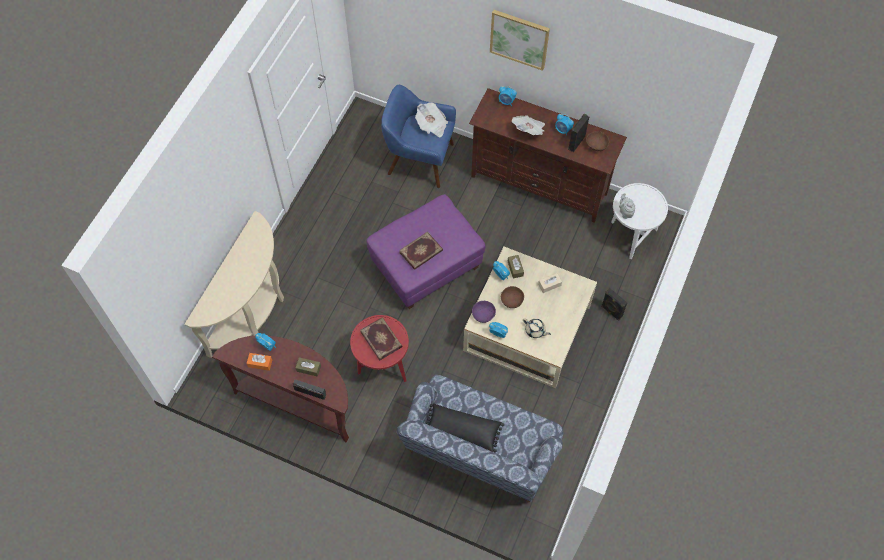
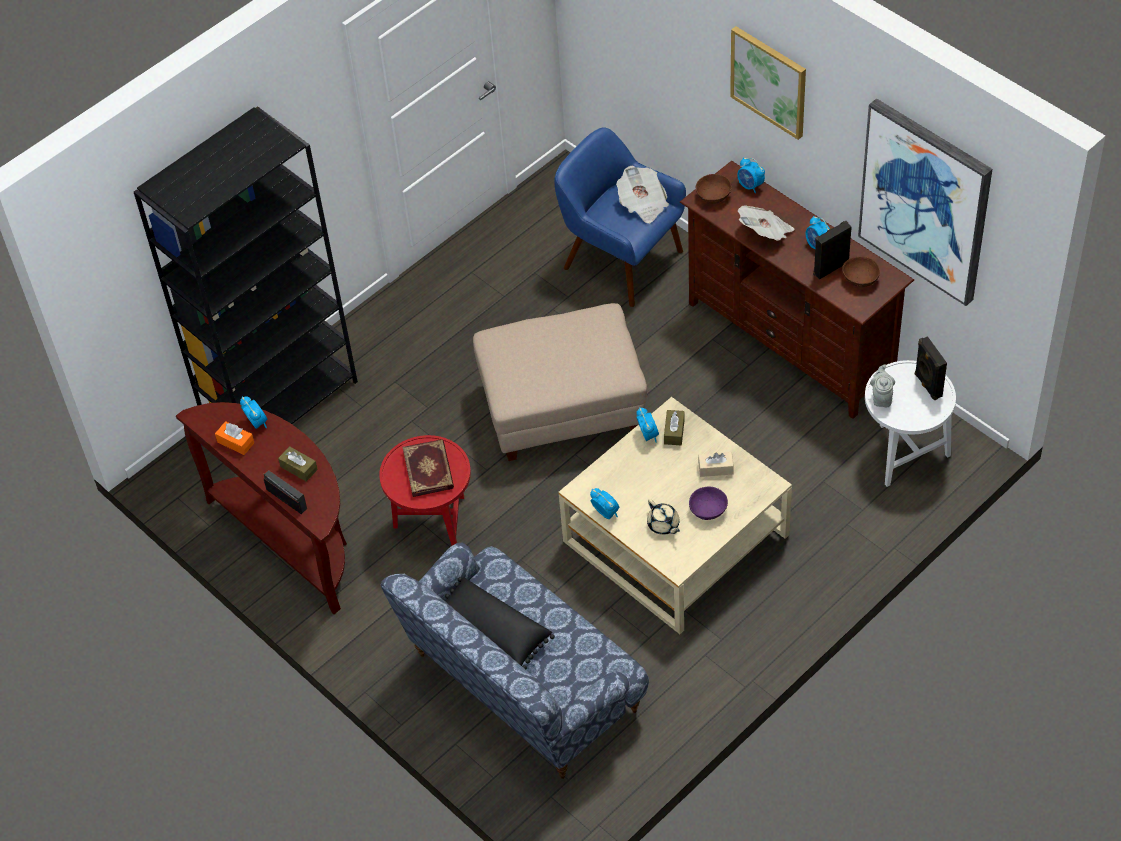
camera: 25 degrees right, 10 degrees down
(252, 312) = (281, 402): beige console table -> black bookcase
(421, 252) = (543, 370): book -> none
(426, 265) = (562, 408): purple ottoman -> beige ottoman
(483, 315) = (596, 481): purple bowl -> purple bowl (708, 510)
(512, 300) = (648, 474): brown bowl -> brown bowl (714, 196)
(611, 312) = (818, 552): black speaker -> black speaker (927, 385)
(639, 92) = (925, 201): none -> picture

